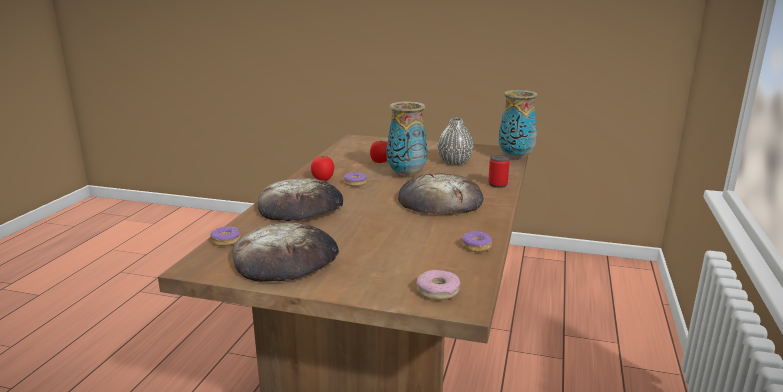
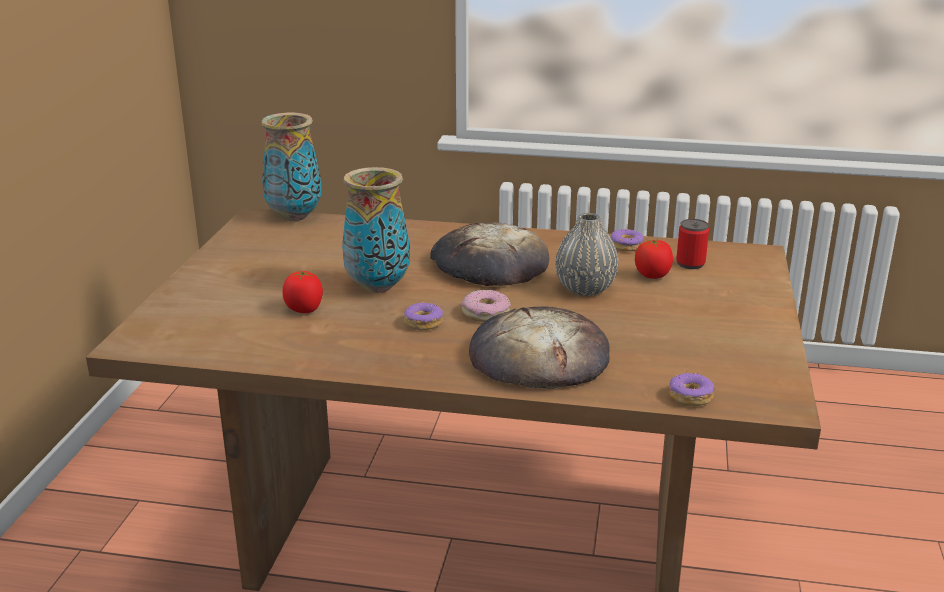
camera: 95 degrees left, 5 degrees up
(286, 259) = (718, 345): bread -> none
(323, 179) = (402, 351): tomato -> tomato (653, 275)
(438, 291) = (738, 263): donut -> donut (485, 313)
(454, 162) = (312, 254): grey vase -> grey vase (585, 288)
(497, 184) = (419, 231): can -> can (690, 263)

